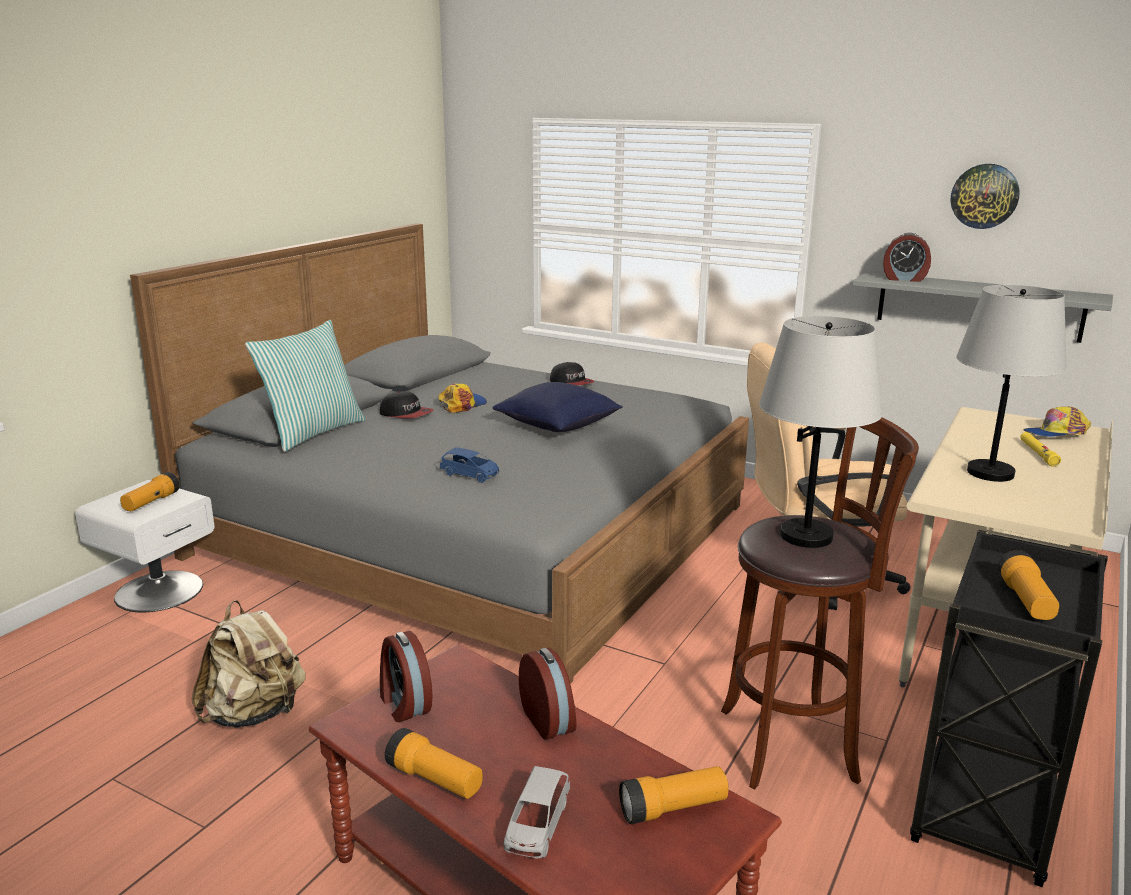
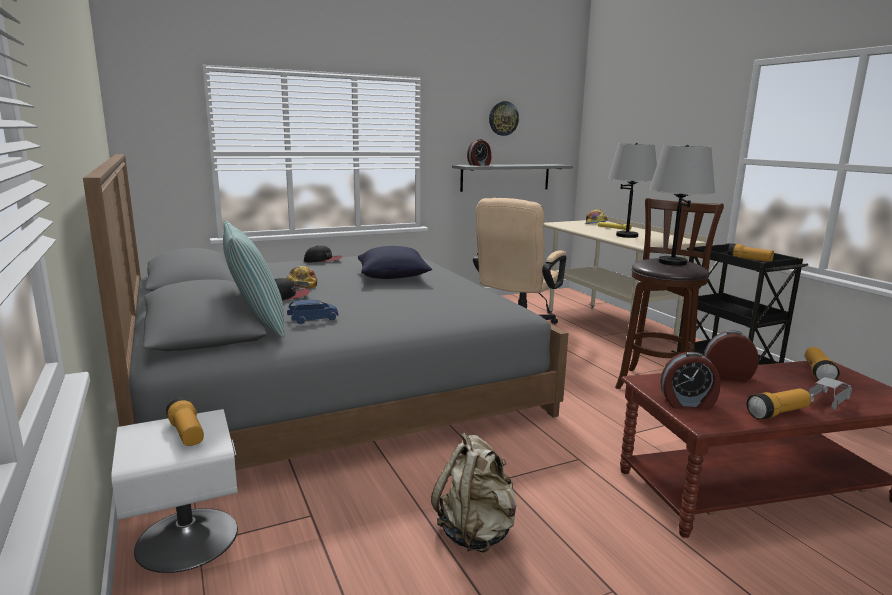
camera: 55 degrees left, 5 degrees down
(470, 475) = (435, 307): blue toy car -> blue toy car (313, 319)
(537, 826) = (828, 401): grey toy car -> grey toy car turned 90 degrees counterclockwise

